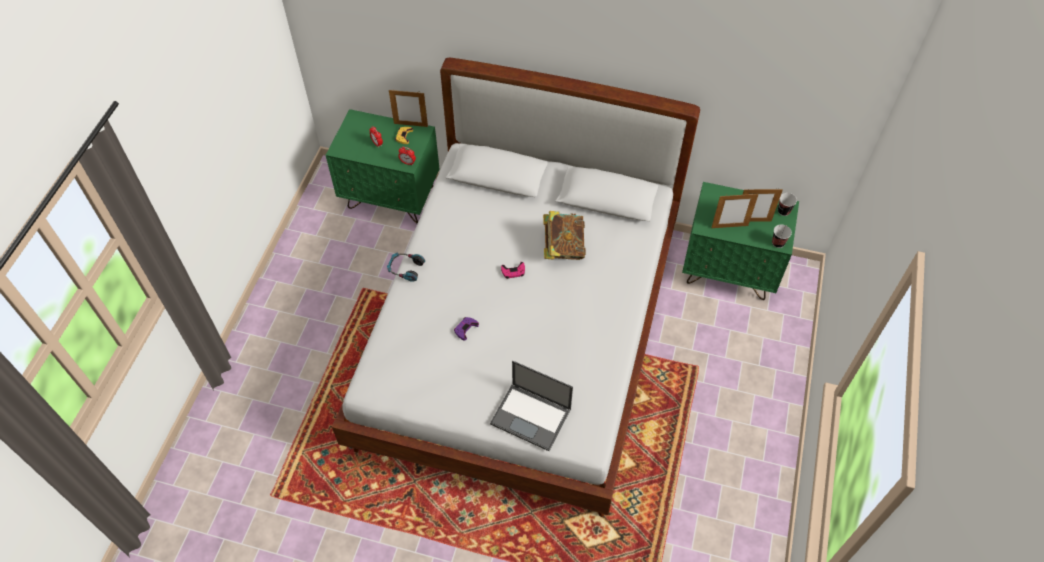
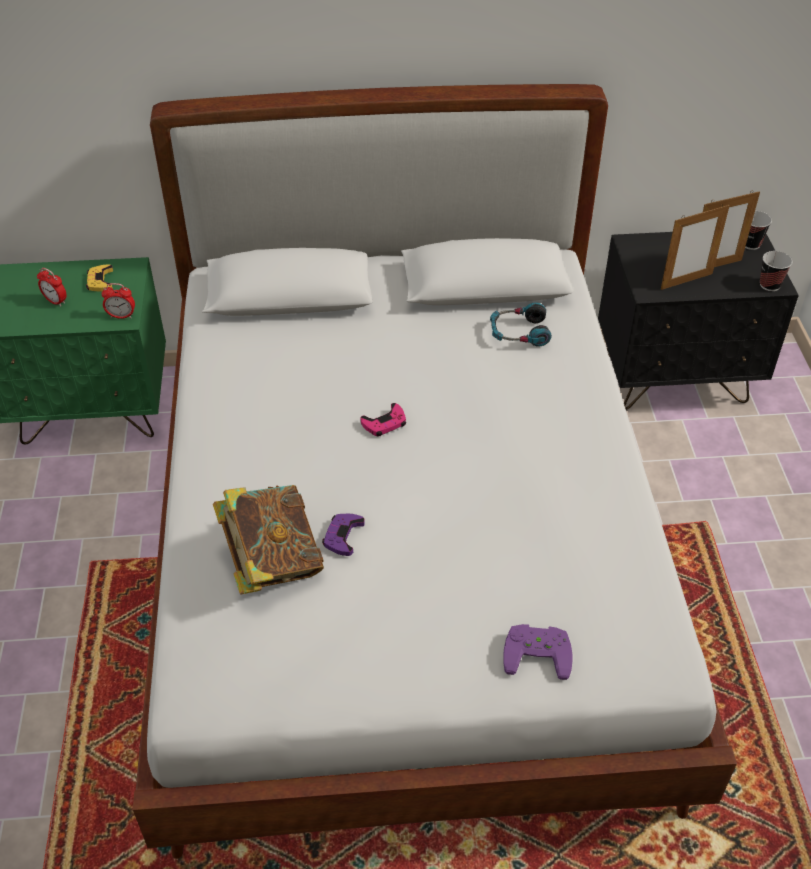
camera: 20 degrees left, 10 degrees down
(405, 269) = (186, 470): headphones -> headphones (519, 333)
(411, 125) = (106, 263): picture frame -> none
(531, 416) = (537, 651): laptop -> purple game controller
(563, 247) = (450, 367): book -> book (272, 562)
(729, 271) = (675, 378): green nightstand -> black nightstand

